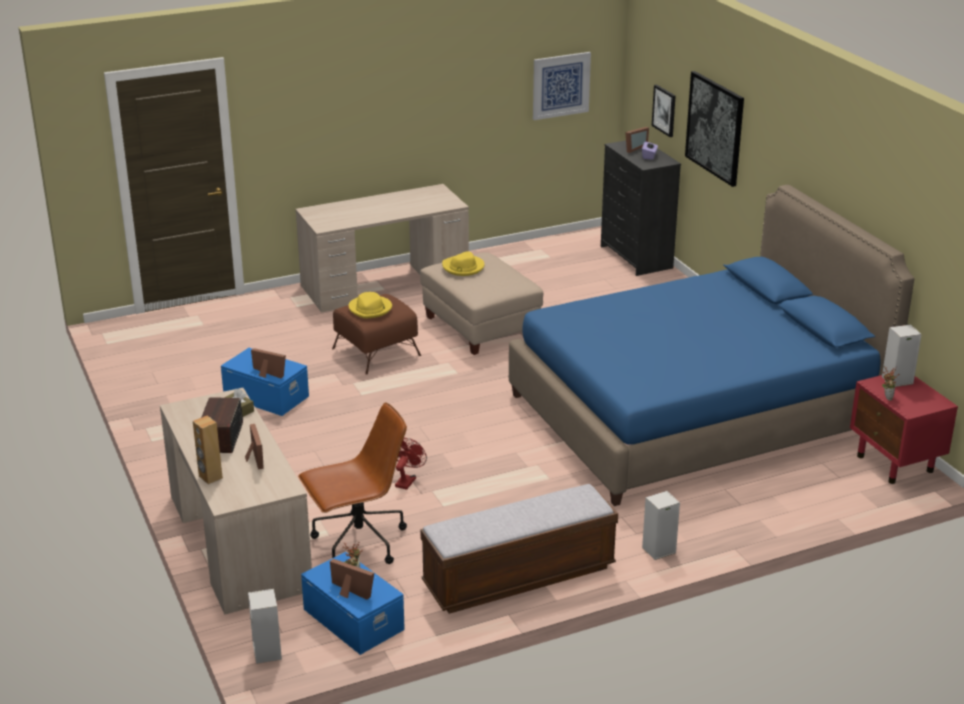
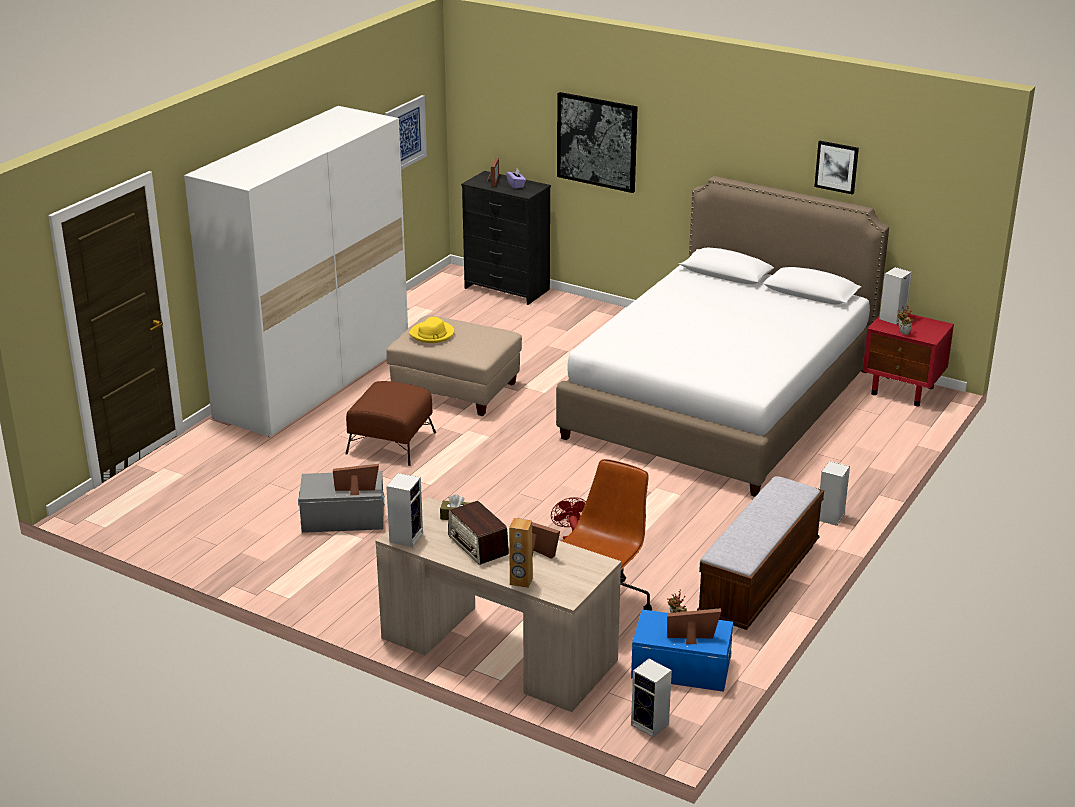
camera: 35 degrees left, 0 degrees up
(183, 410) = (406, 536): none -> speaker
(266, 395) = (343, 517): blue storage box -> grey storage box
(370, 309) = (387, 398): yellow hat -> none
(385, 284) = (314, 380): beige desk -> white wardrobe
(664, 110) = (516, 137): picture -> picture (836, 167)
(694, 414) = (720, 403): blue bed -> white bed

